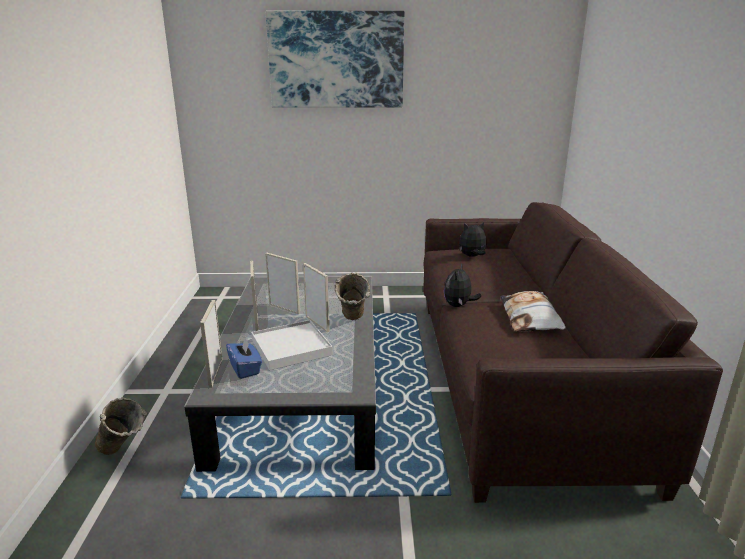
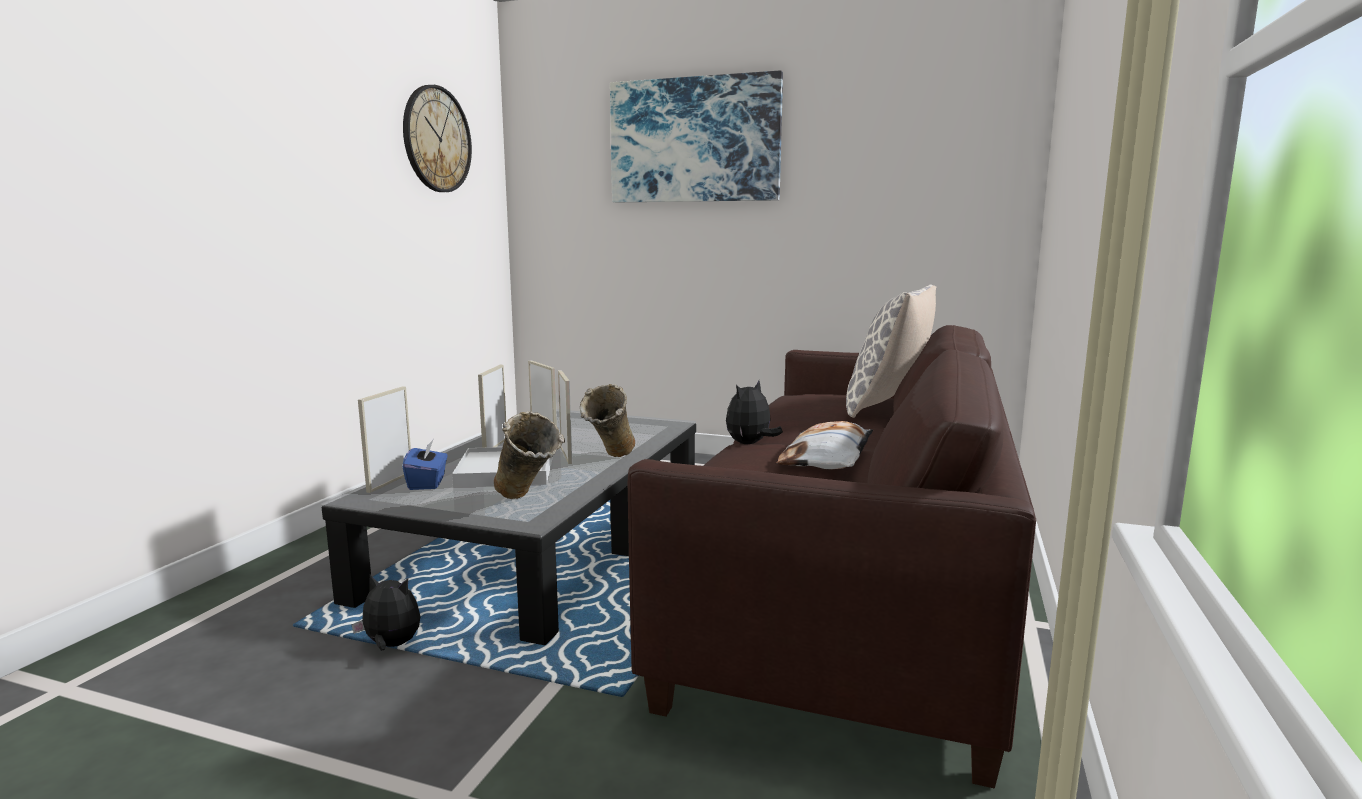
camera: 20 degrees right, 10 degrees down
(124, 455) = (278, 575): beige vase -> beige vase (527, 502)
(136, 65) = (436, 139): none -> wall clock
(472, 256) = (829, 398): plush toy -> plush toy (391, 646)
(514, 261) = (888, 407): none -> pillow

